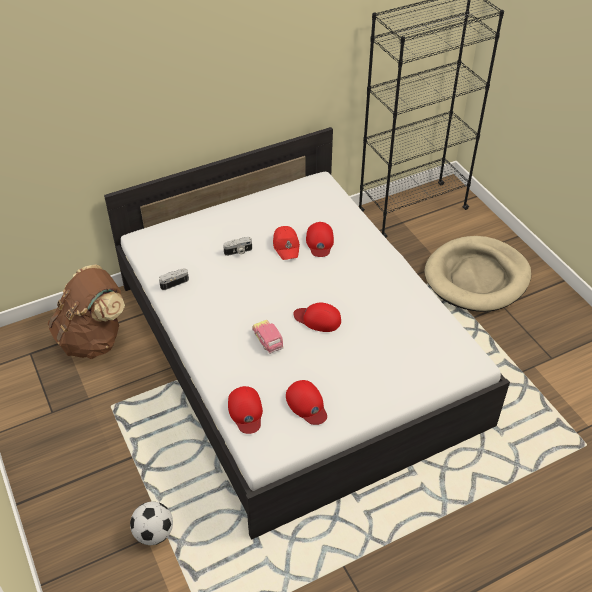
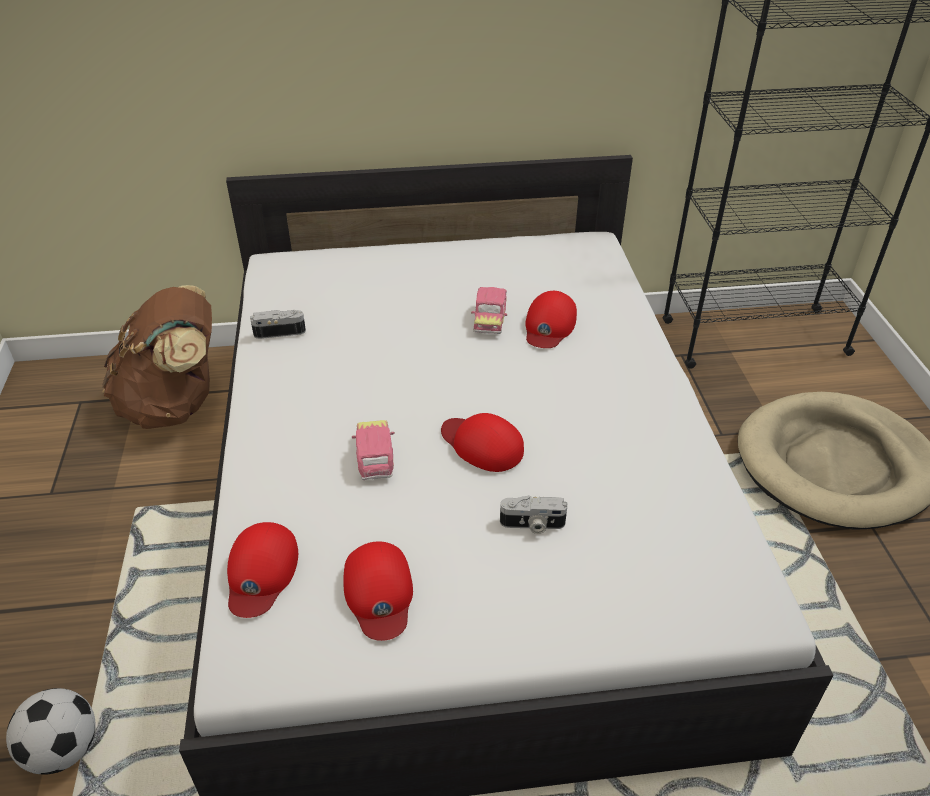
camera: 20 degrees right, 5 degrees down
(238, 252) = (407, 310): camera -> camera (532, 525)
(286, 246) = (490, 319): red cap -> toy car

